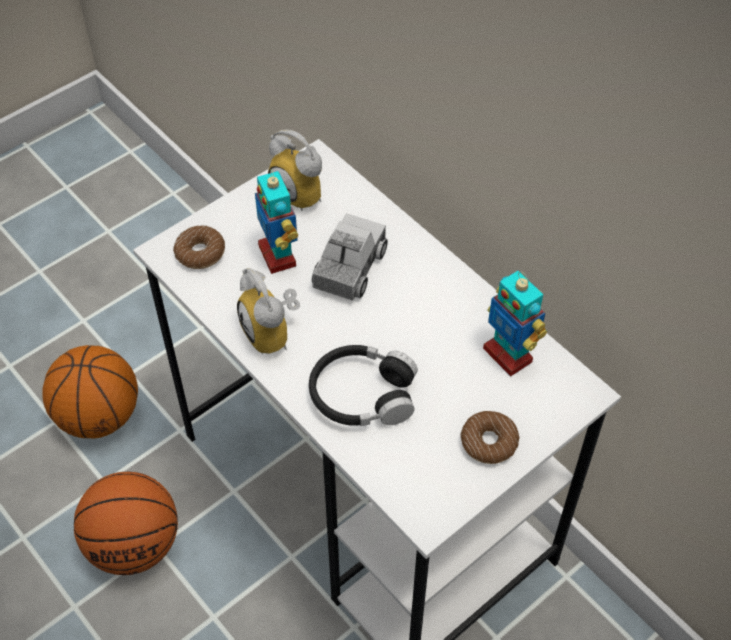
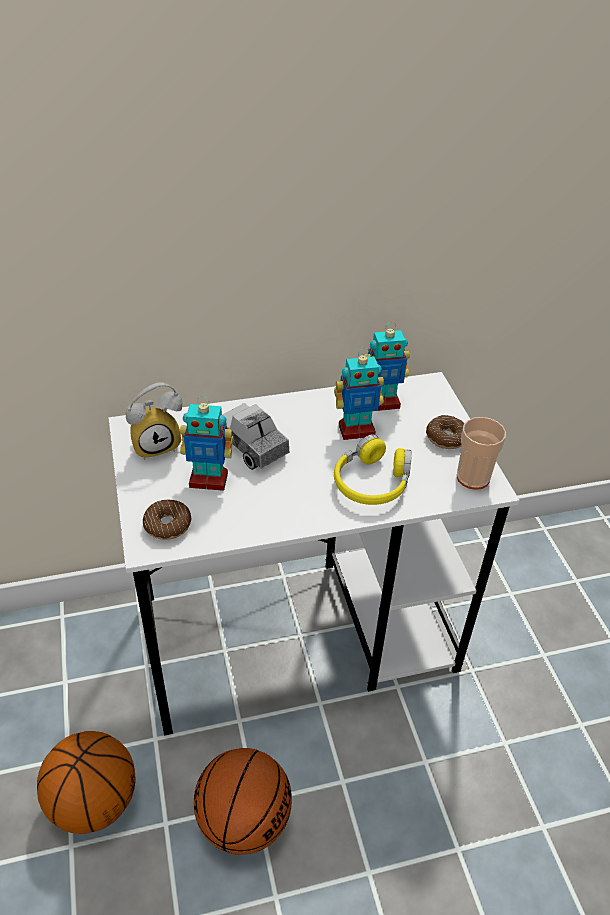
camera: 65 degrees left, 10 degrees down
(274, 334) = (284, 509): alarm clock -> none
(362, 395) = (372, 482): black headphones -> yellow headphones
(433, 493) = (473, 478): none -> cup
(440, 348) = (356, 430): none -> toy robot

